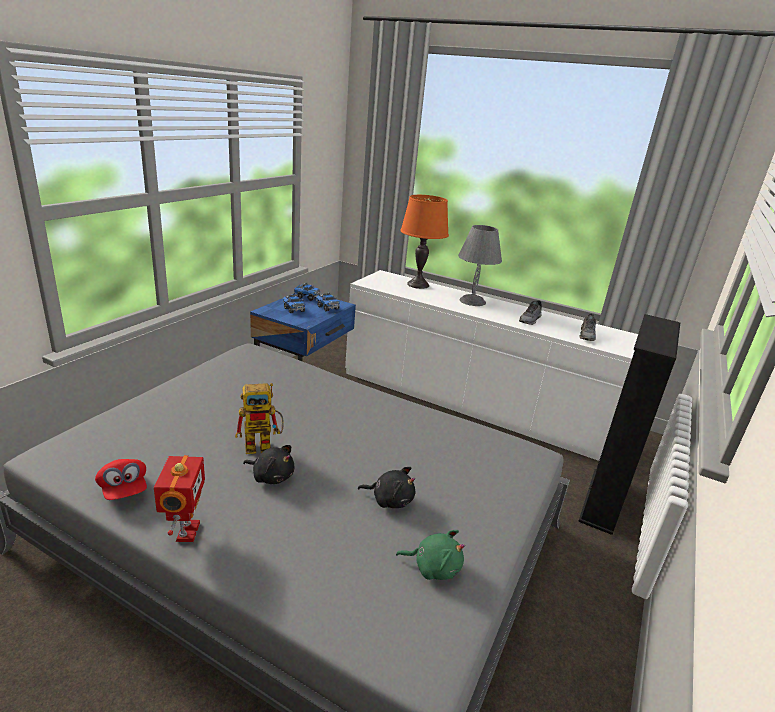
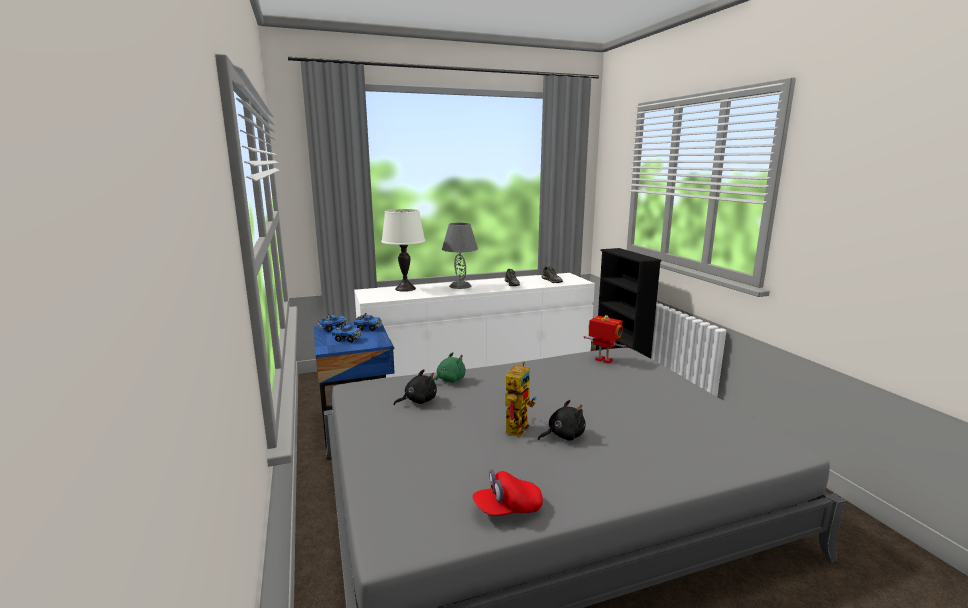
camera: 45 degrees left, 10 degrees down
(124, 489) = (507, 509): red cap -> red cap turned 150 degrees clockwise
(185, 532) = (598, 493): toy robot -> toy robot (603, 360)
(390, 499) = (630, 406): black plush toy -> black plush toy (418, 401)
(418, 285) = (405, 289): orange table lamp -> white table lamp
(433, 567) = (706, 417): green plush toy -> green plush toy (448, 380)

